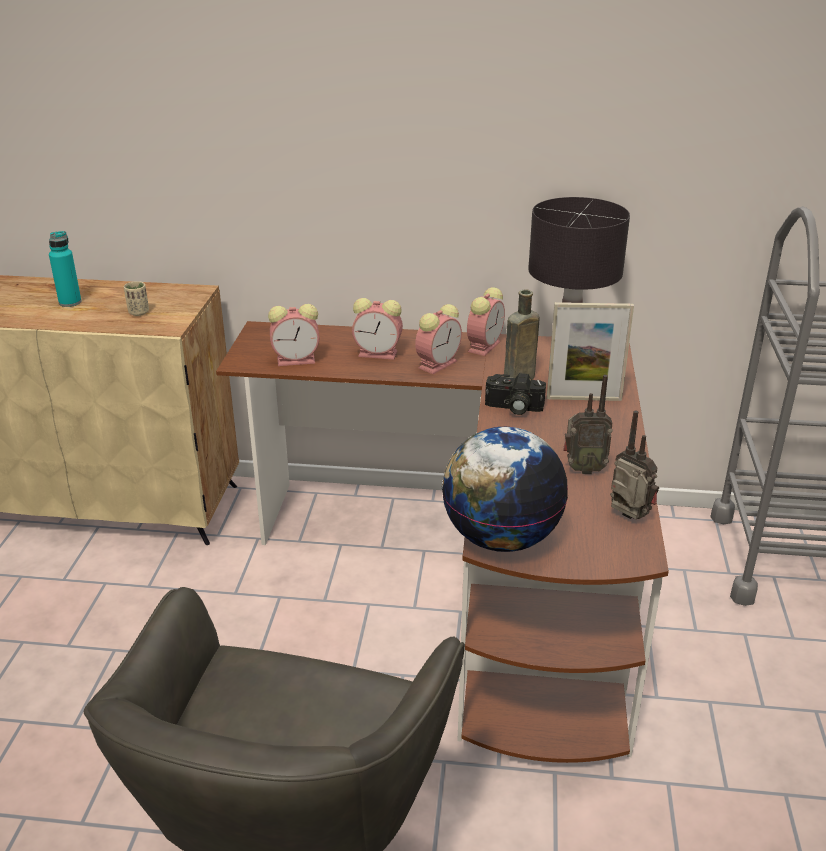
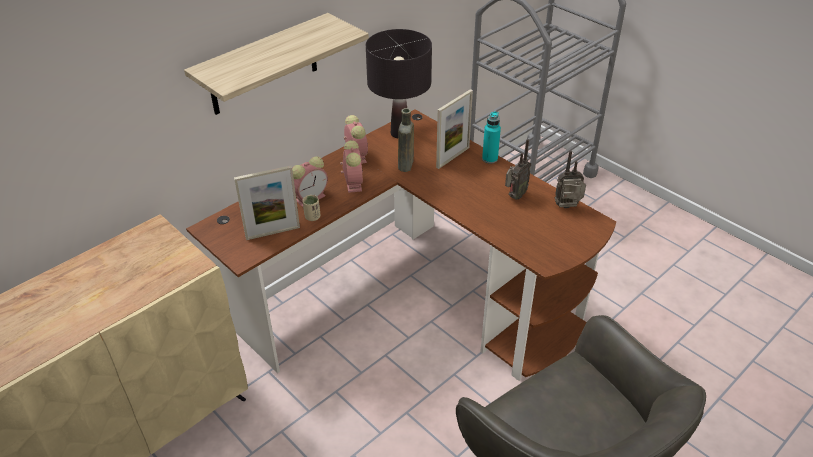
camera: 50 degrees left, 10 degrees up
(70, 302) = (76, 297): turquoise bottle -> turquoise bottle (490, 159)
(138, 312) = (149, 269): beige cup -> beige cup (312, 217)
(297, 360) = (273, 232): alarm clock -> picture frame
(387, 168) = (263, 65): none -> shelf
(501, 538) = (543, 256): globe -> none
(513, 408) = (433, 184): camera -> none

